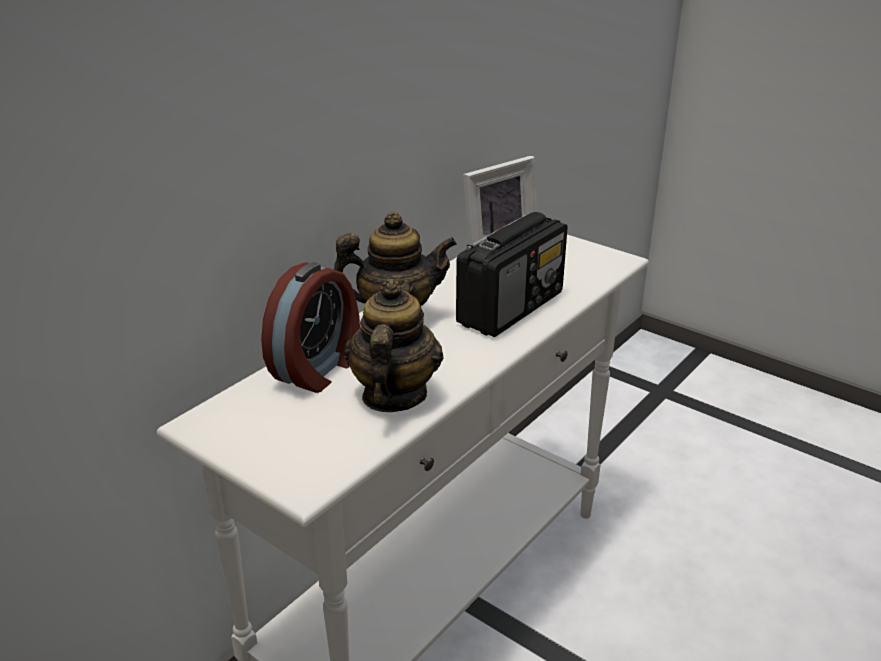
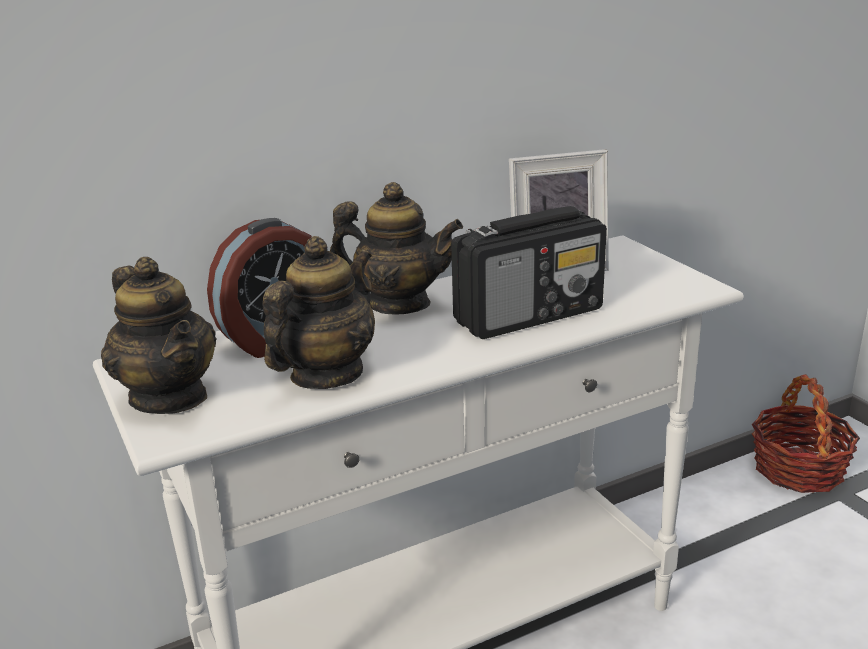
camera: 25 degrees right, 5 degrees down
(273, 448) = (169, 397): none -> teapot
(627, 380) = (798, 469): none -> basket

